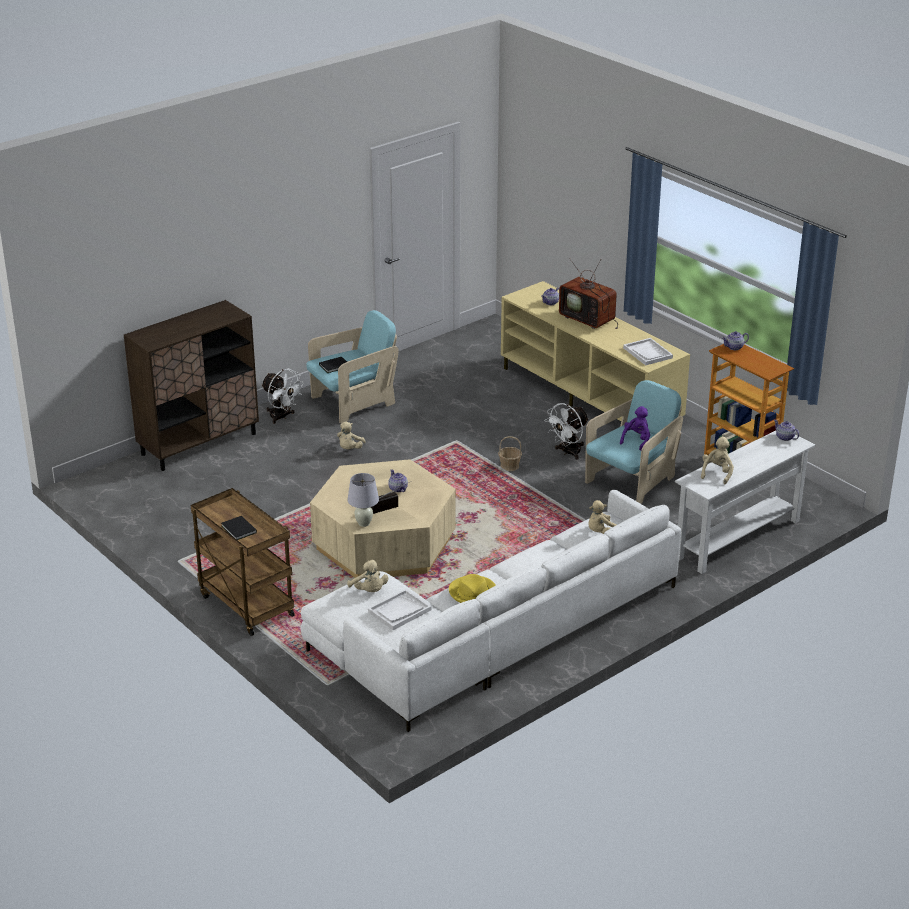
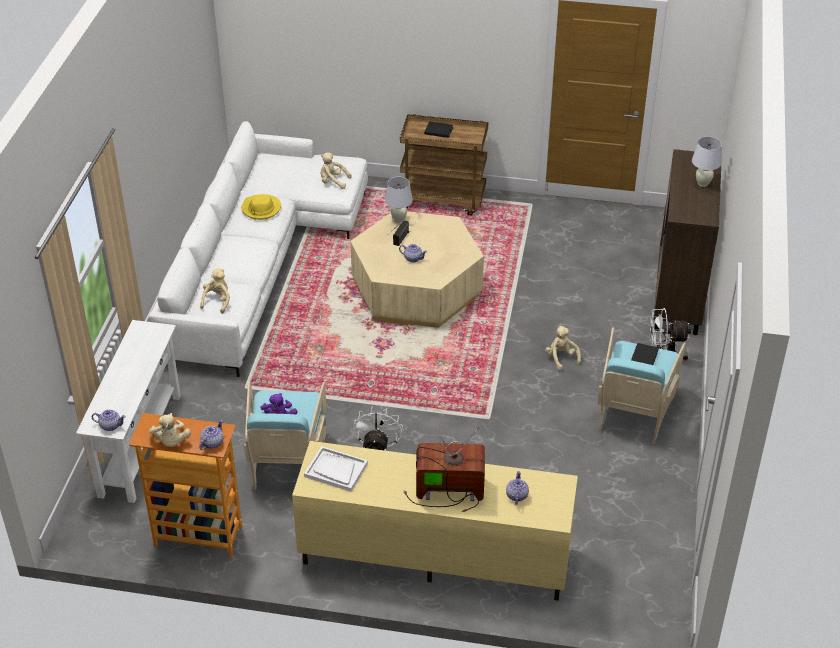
camera: 140 degrees right, 10 degrees up
(179, 324) = (703, 183): none -> white table lamp
(399, 611) = (295, 176): white tray -> none
(509, 466) = (411, 416): basket -> none
(717, 473) = (144, 350): beige plush toy -> beige plush toy (171, 442)

